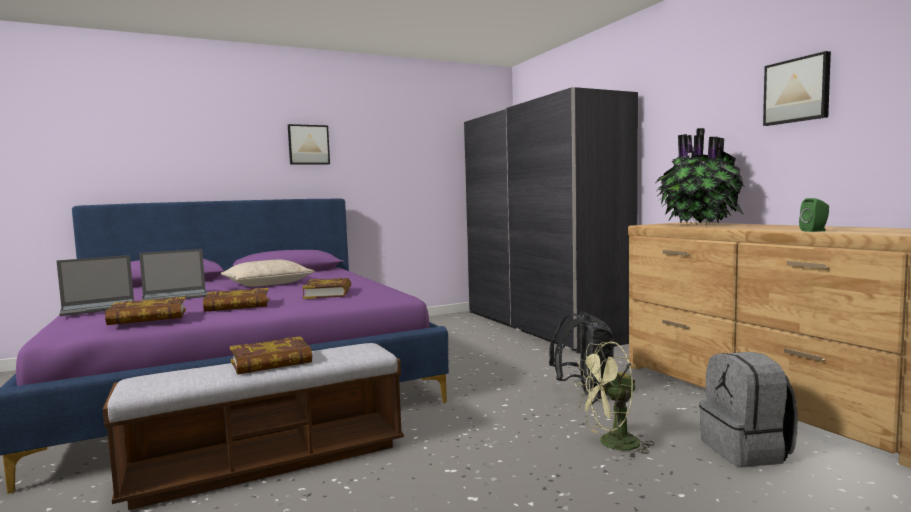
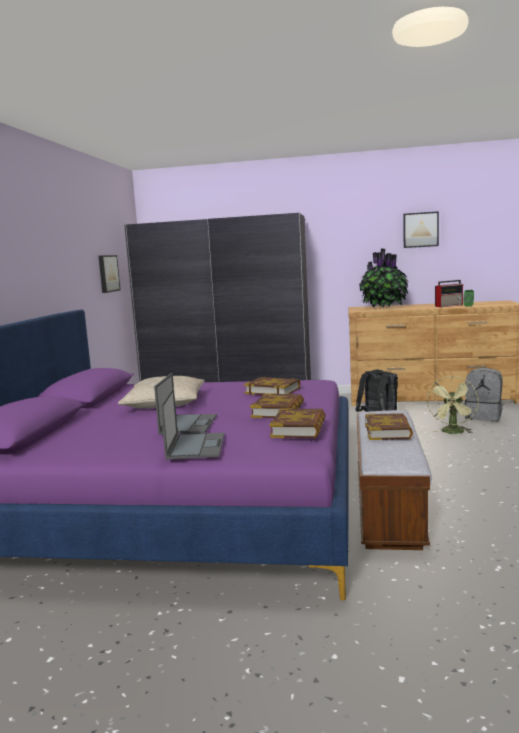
camera: 55 degrees left, 5 degrees up
(308, 145) = (41, 249): picture -> picture (107, 273)
(793, 229) = (449, 305): none -> radio

